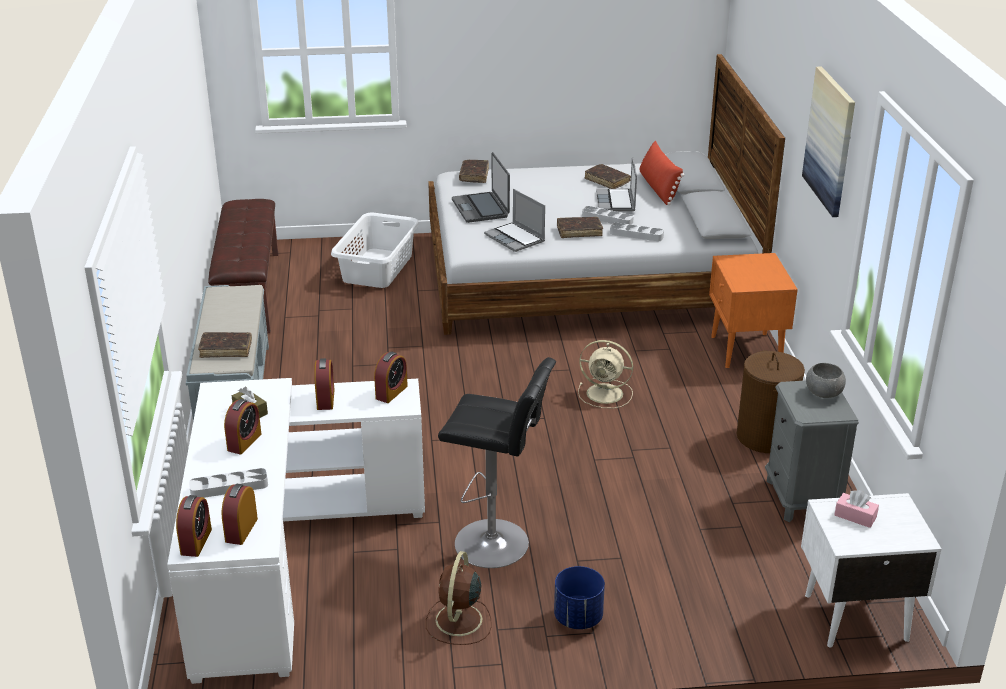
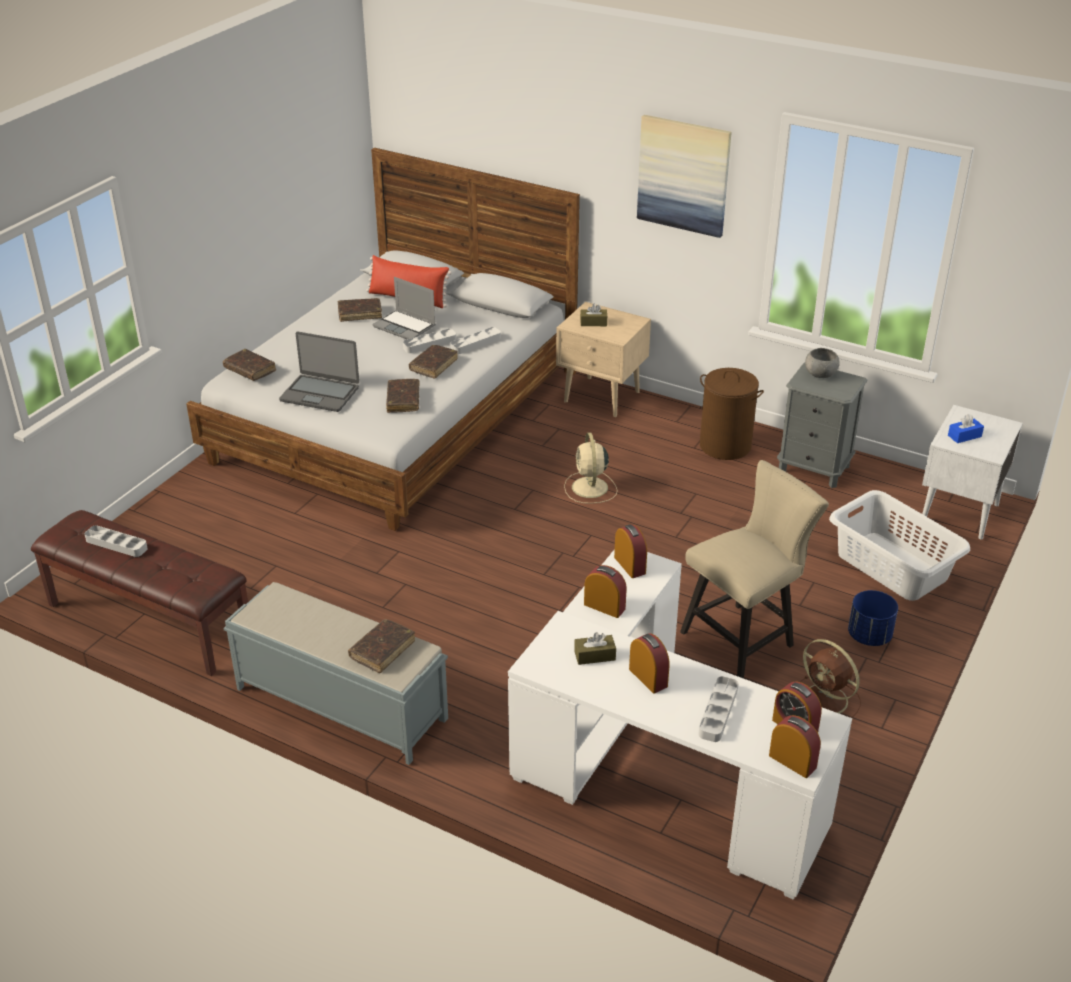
camera: 55 degrees left, 5 degrees up
(246, 223) = (116, 544): none -> grey tray
(377, 268) = (218, 519): white laundry basket -> white laundry basket (892, 567)
(497, 544) = (744, 637): black stool -> beige chair
(515, 238) = (403, 400): laptop -> brown book
(606, 394) = (590, 488): beige fan -> beige fan turned 120 degrees clockwise
(745, 350) = (602, 397): orange nightstand -> beige nightstand
(746, 267) = (593, 323): none -> brown tissue box
(855, 516) = (964, 436): pink tissue box -> blue tissue box

